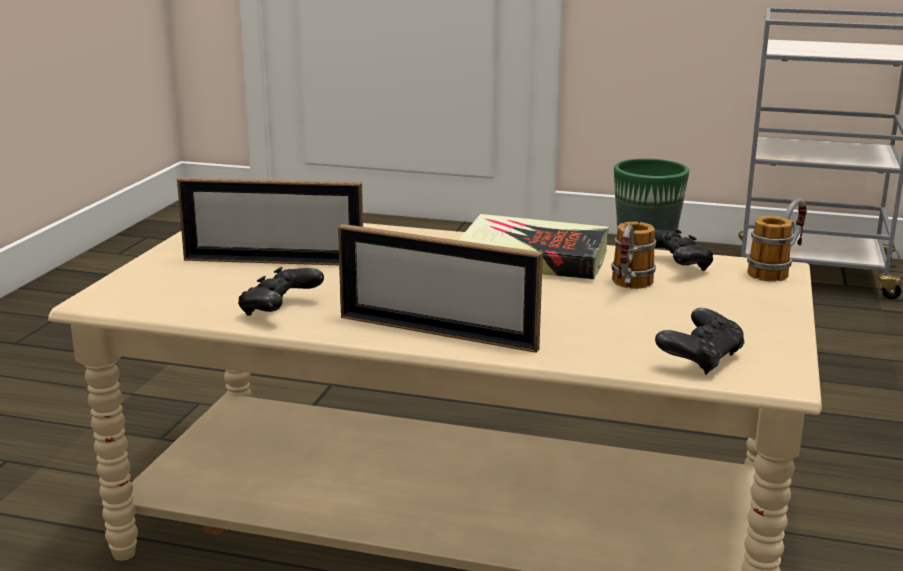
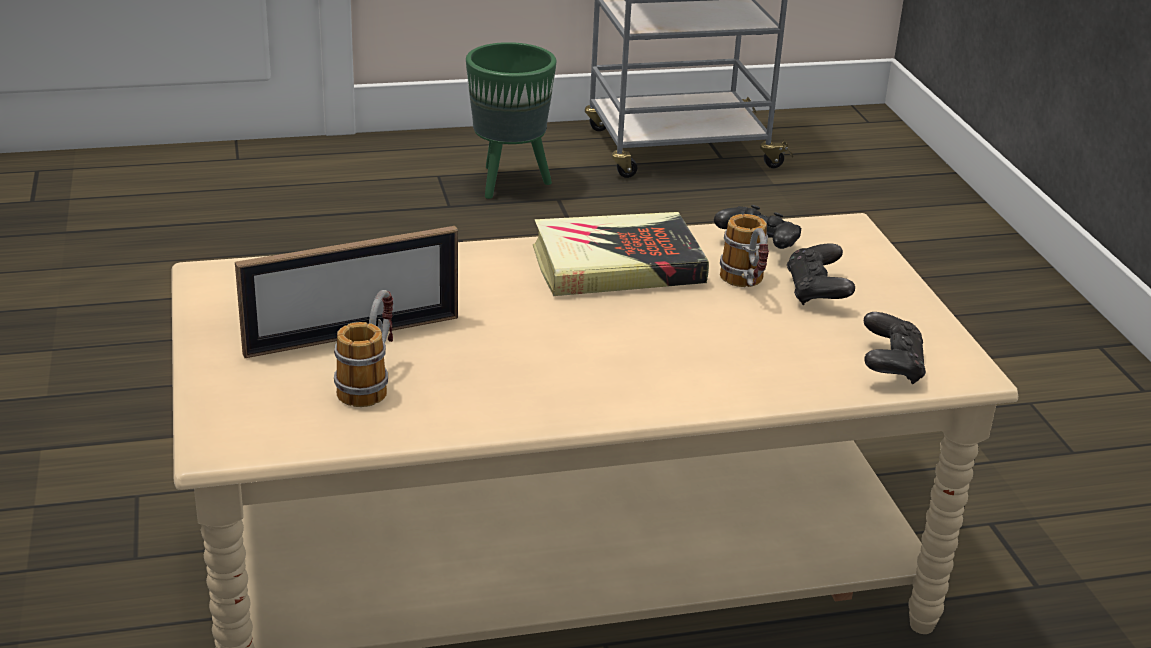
camera: 30 degrees left, 10 degrees up
(280, 310) = (444, 407): black game controller -> black game controller (817, 292)
(436, 333) = (635, 396): picture frame -> none
(777, 270) = (850, 229): mug -> mug (371, 381)

